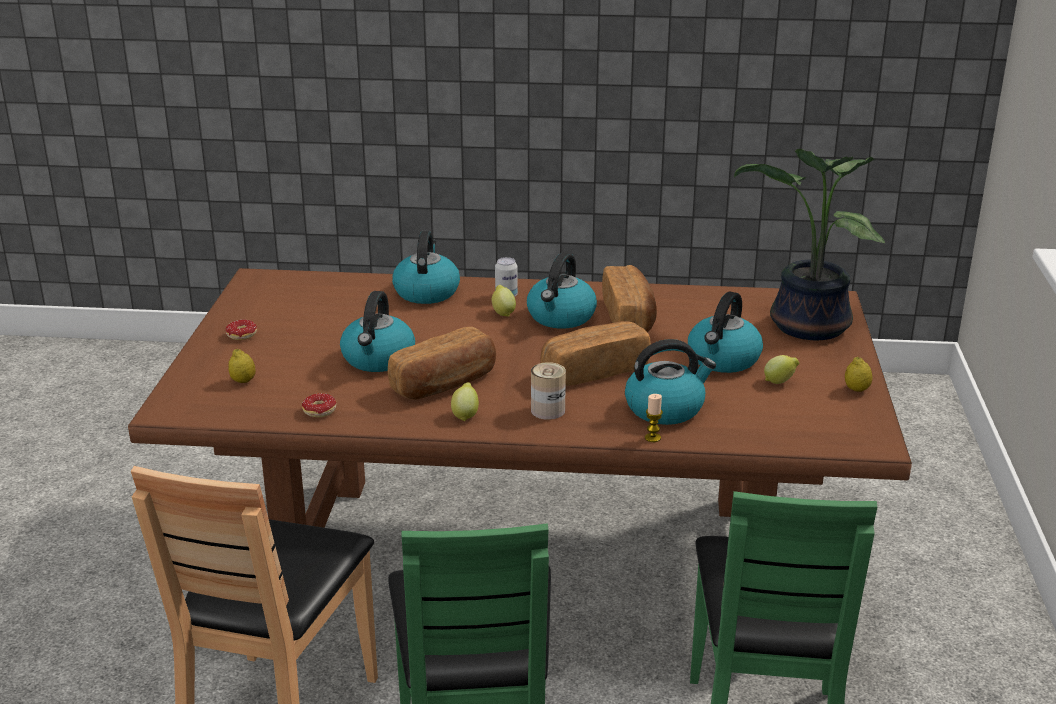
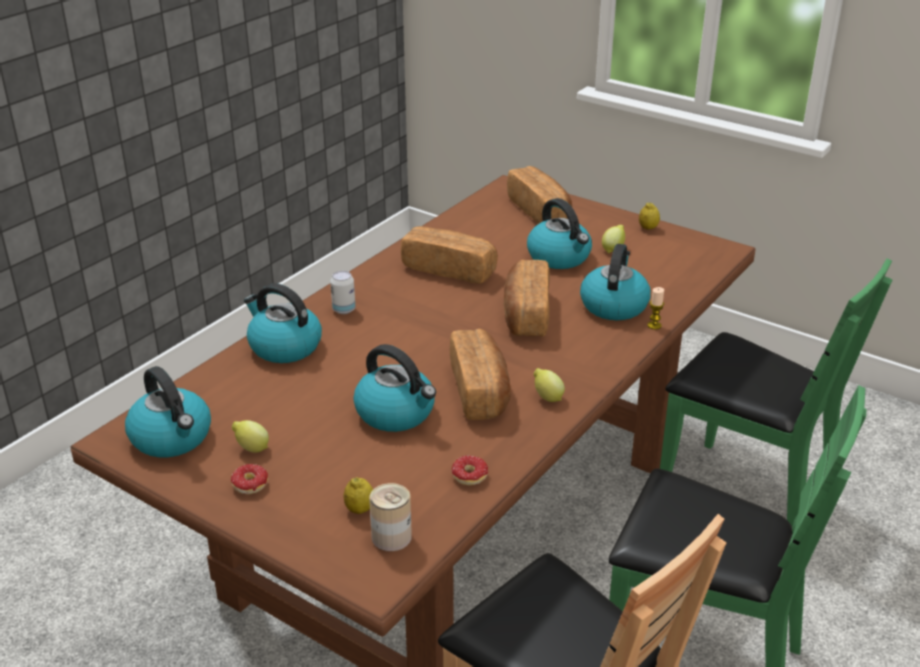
camera: 60 degrees left, 5 degrees up
(503, 313) = (375, 321): lemon -> lemon (251, 448)
(548, 410) = (573, 356): can -> can (391, 537)
(561, 317) = (415, 298): kettle -> kettle (172, 438)
(805, 327) = (540, 211): potted plant -> bread

